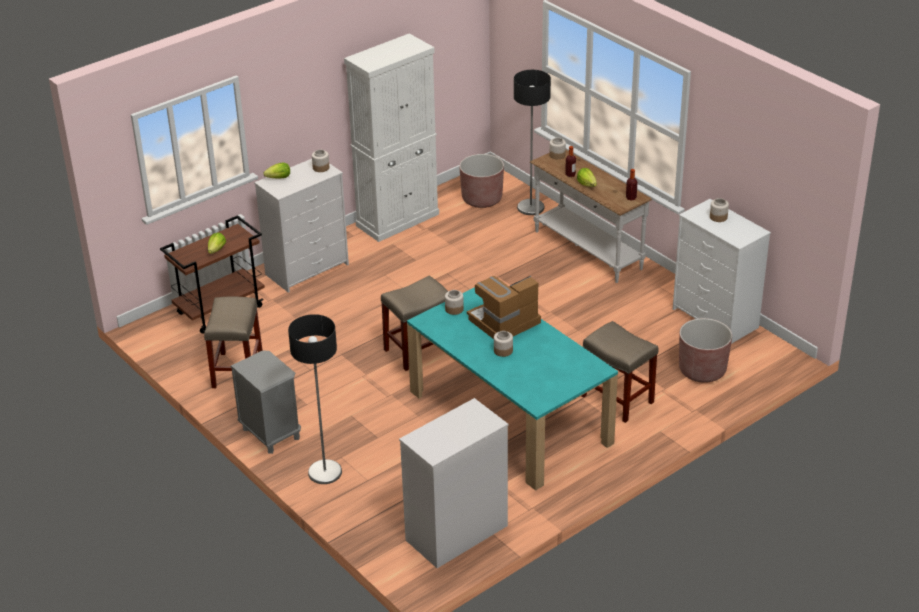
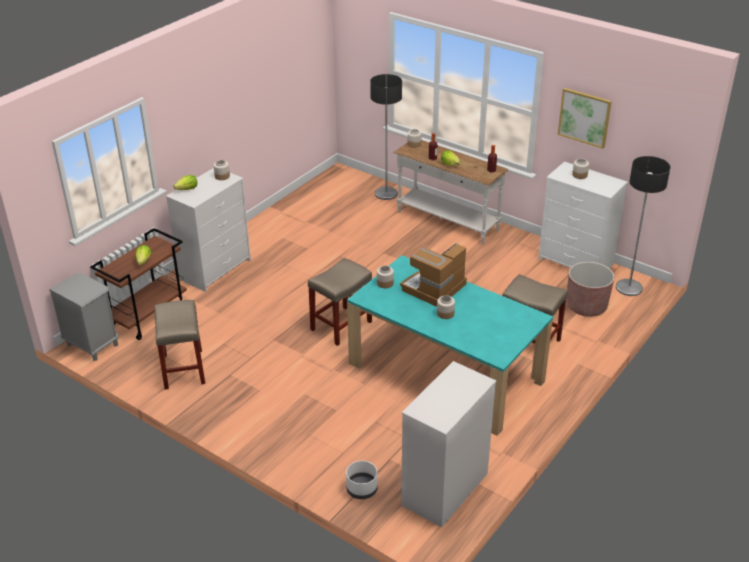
camera: 15 degrees left, 0 degrees up
(270, 434) = (235, 424): grey nightstand -> grey nightstand (92, 345)
(324, 472) = (300, 452): floor lamp -> floor lamp (628, 288)
(372, 518) = (361, 489): none -> white planter
(398, 220) = (279, 217): white cabinet -> none
(482, 199) = (343, 192): brown planter -> none
(729, 151) = (584, 117): none -> picture

